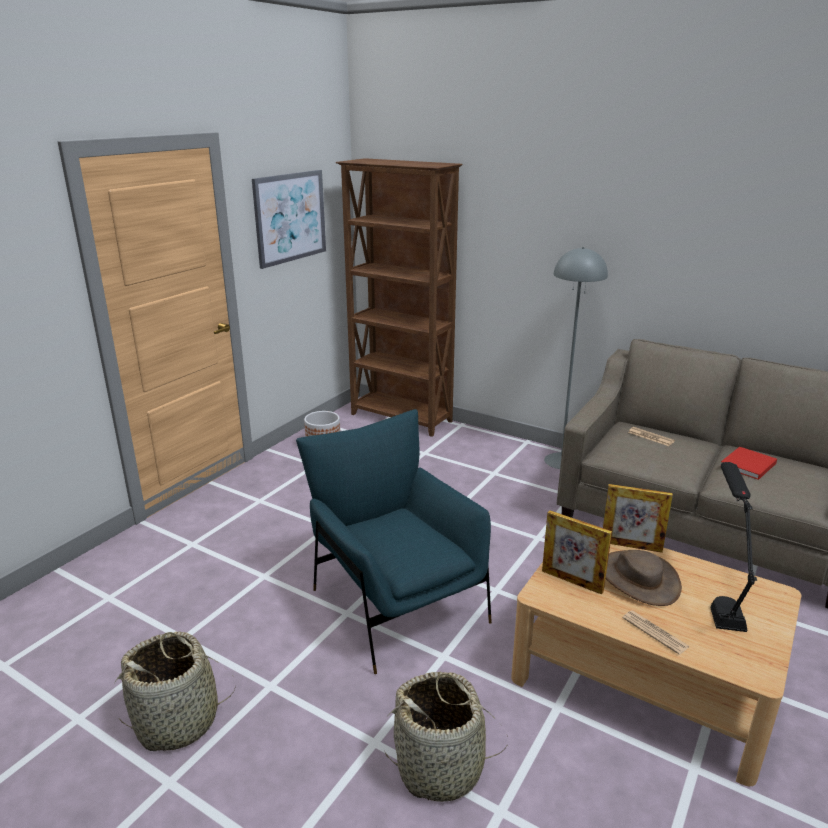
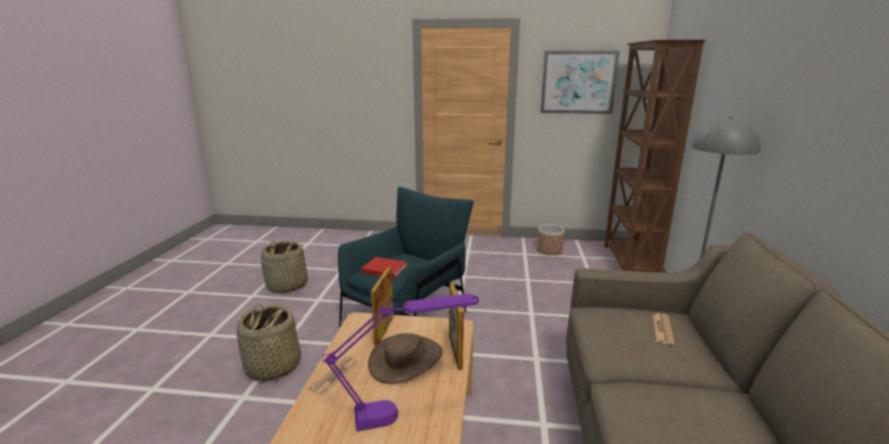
camera: 65 degrees right, 5 degrees down
(721, 597) = (405, 411): black table lamp -> purple table lamp
(747, 465) = (688, 404): red book -> red book (383, 268)

